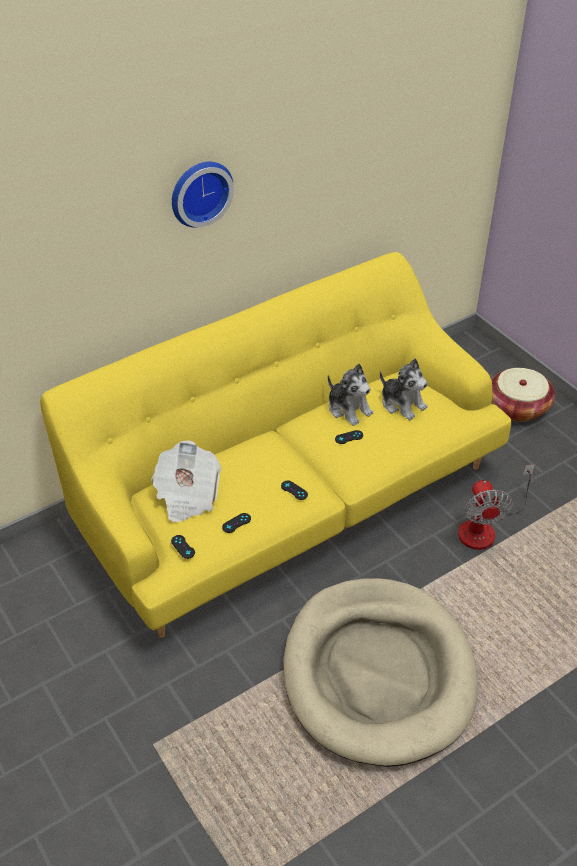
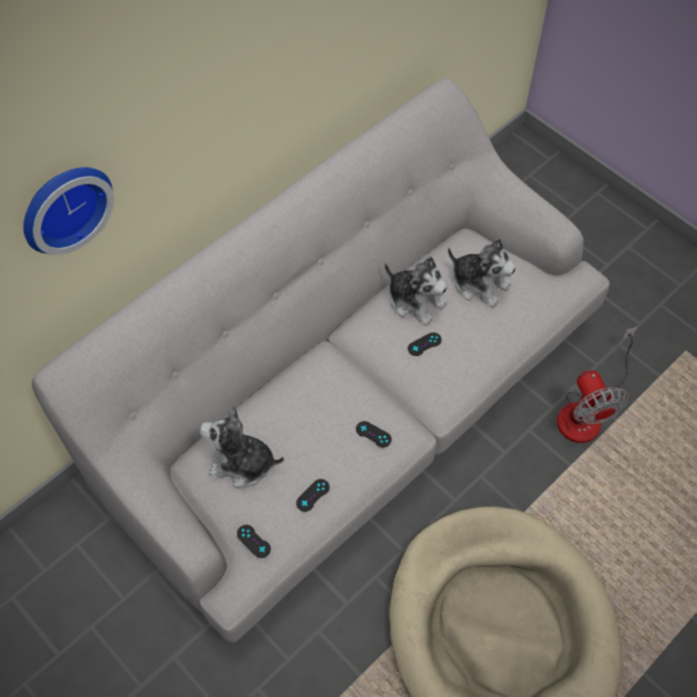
camera: 10 degrees left, 15 degrees up
(187, 495) = (242, 464): newspaper -> plush toy
(199, 192) = (202, 80): wall clock -> wall clock (63, 205)
(288, 496) = (348, 403): yellow sofa -> grey sofa
(518, 407) = (595, 235): basket -> none

